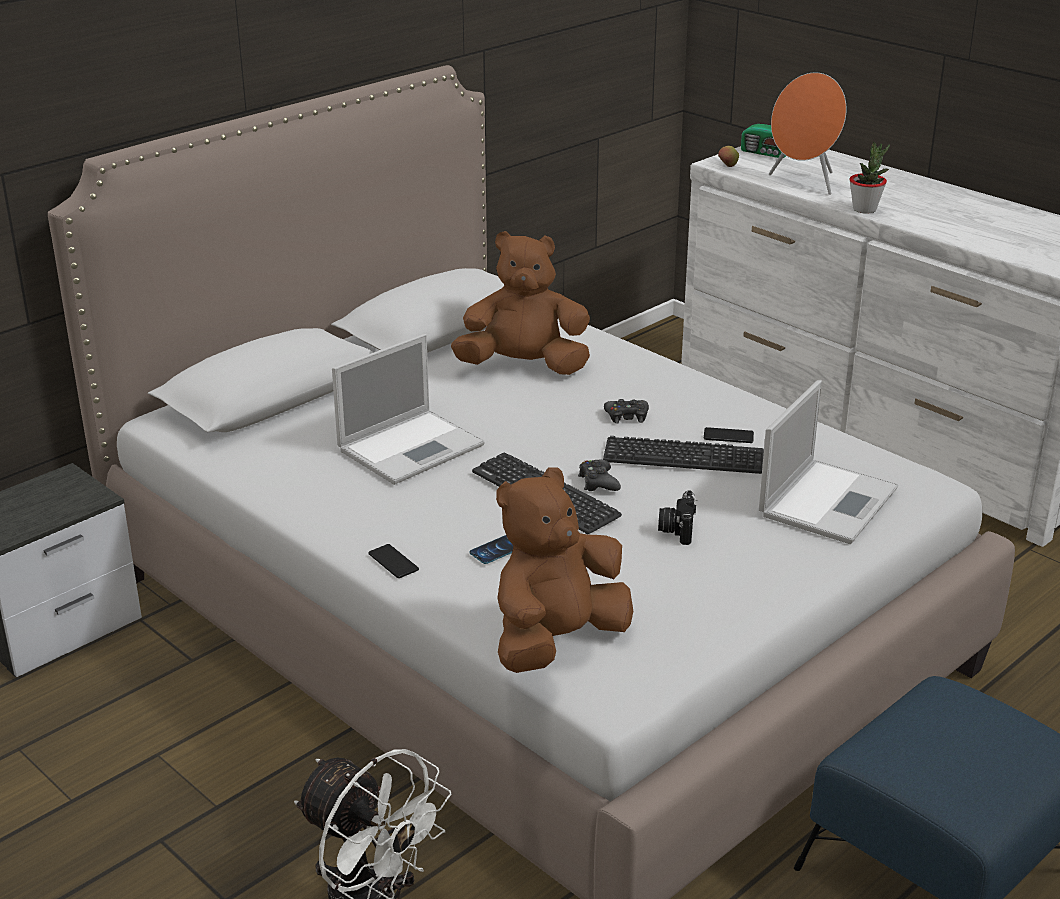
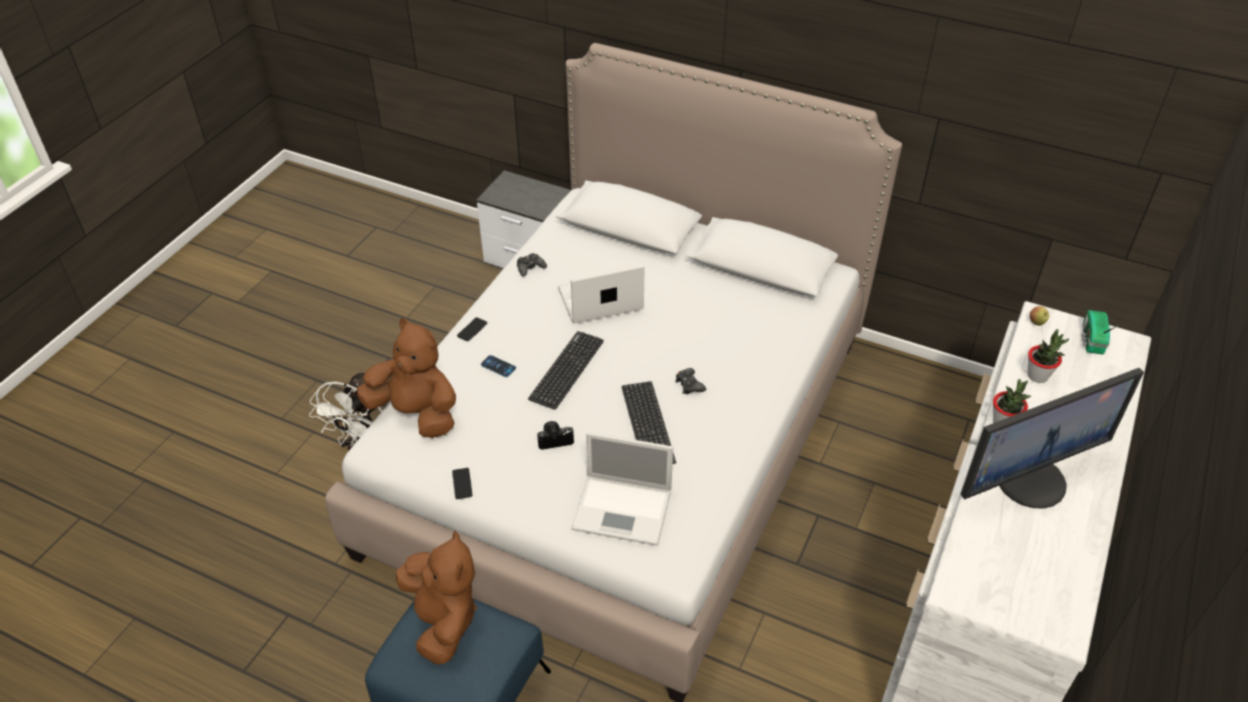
camera: 70 degrees right, 15 degrees up
(412, 446) = (598, 300): laptop -> laptop turned 135 degrees clockwise
(524, 366) = (732, 319): brown plush toy -> brown plush toy (442, 620)
(598, 482) = (594, 390): black game controller -> black game controller (530, 268)
(728, 436) = (689, 442): phone -> phone (462, 484)
(805, 183) = (1037, 376): orange speaker -> potted plant
(945, 216) = (1029, 479): none -> monitor

